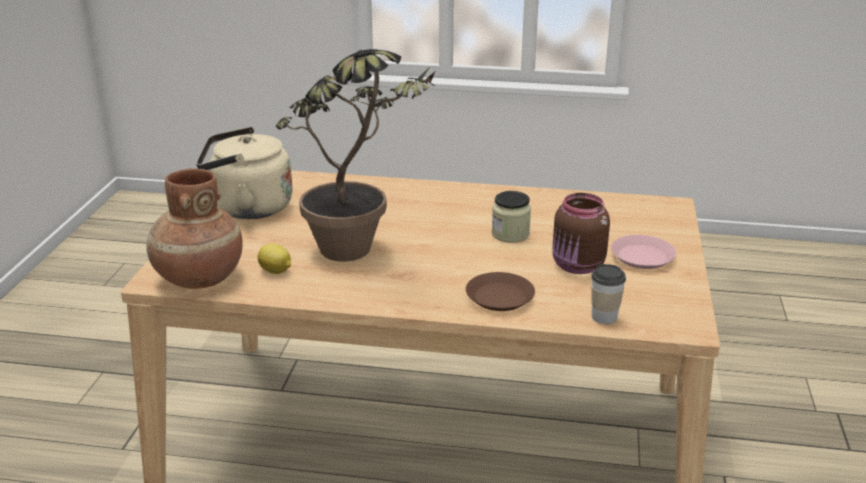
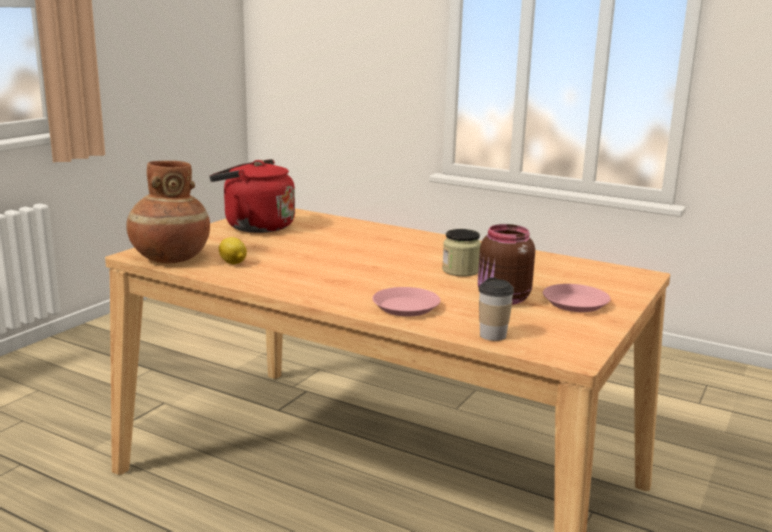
camera: 20 degrees right, 10 degrees down
(247, 208) = (255, 226): beige kettle -> red kettle
(360, 255) = (313, 264): potted plant -> none
(499, 297) = (406, 307): brown plate -> pink plate

